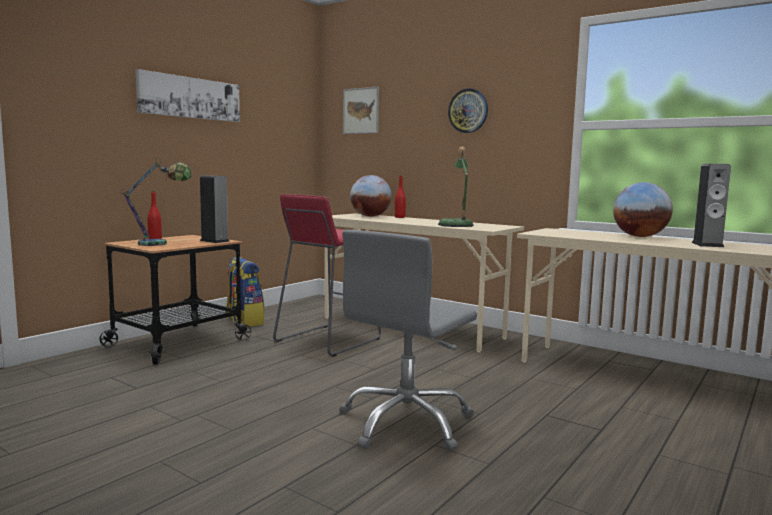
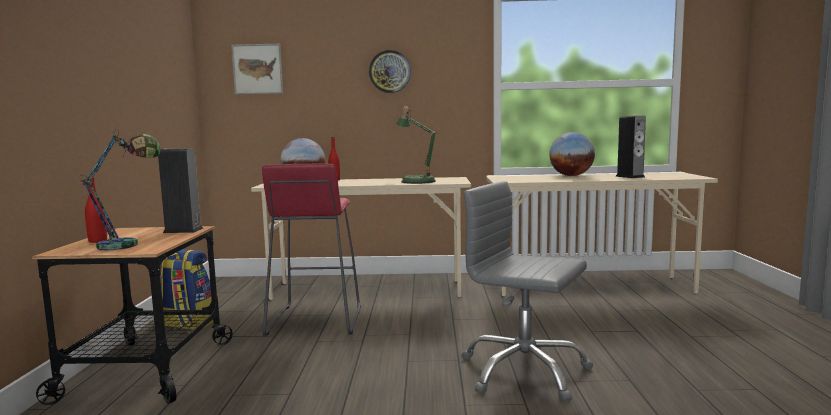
camera: 35 degrees left, 0 degrees up
(190, 98) = (92, 48): picture -> none
(406, 423) = (524, 371): grey office chair -> grey office chair turned 120 degrees clockwise

